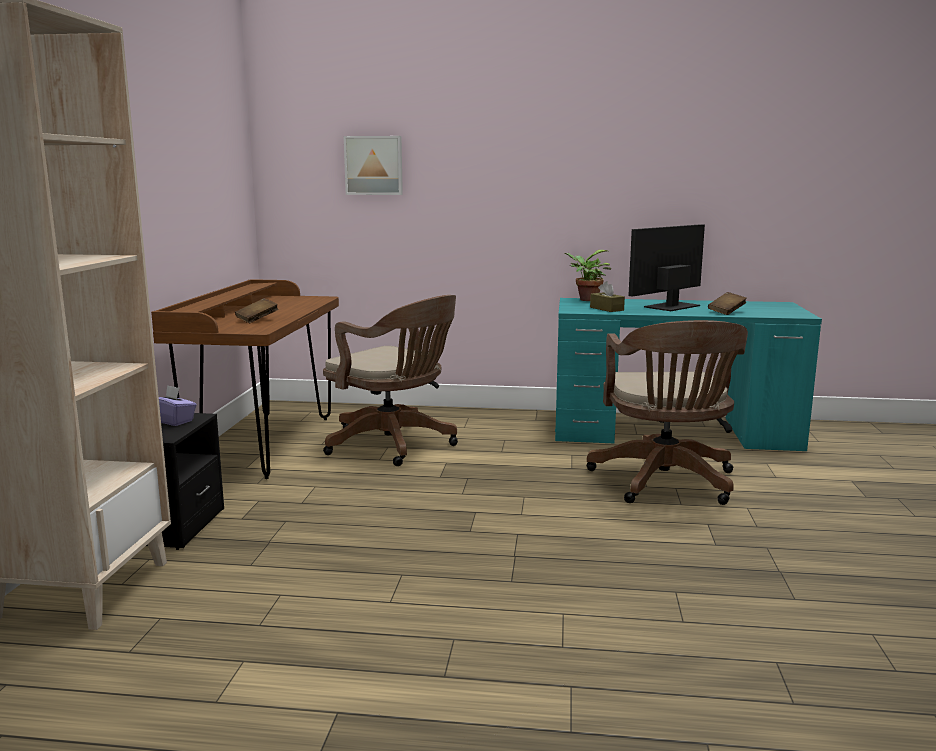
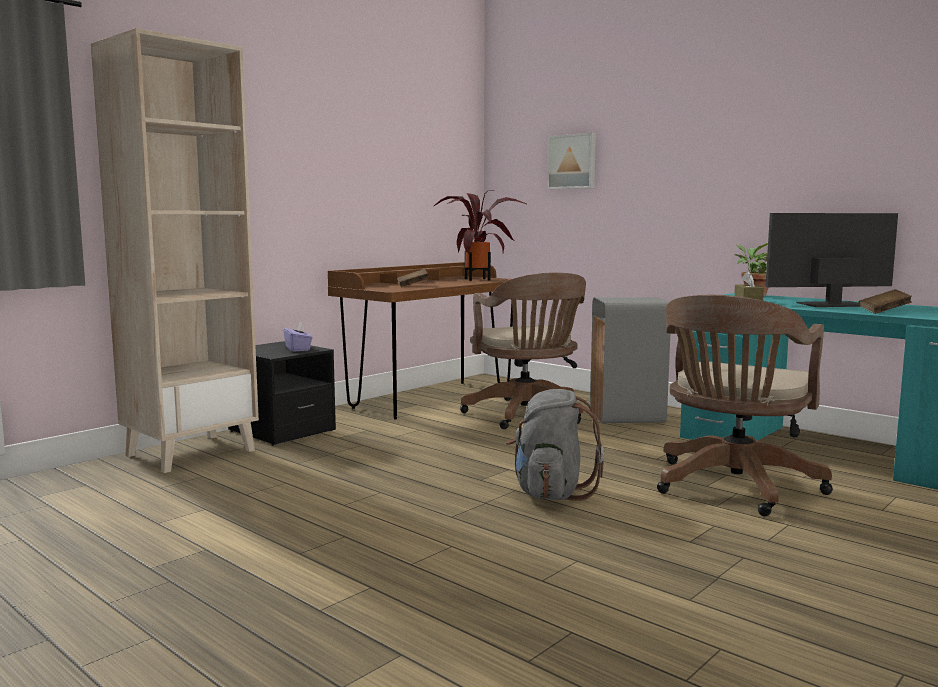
camera: 35 degrees right, 5 degrees down
(291, 300) = (478, 279): none -> potted plant
(483, 428) = (627, 417): none -> grey trash can
(550, 528) = (550, 493): none -> grey backpack

